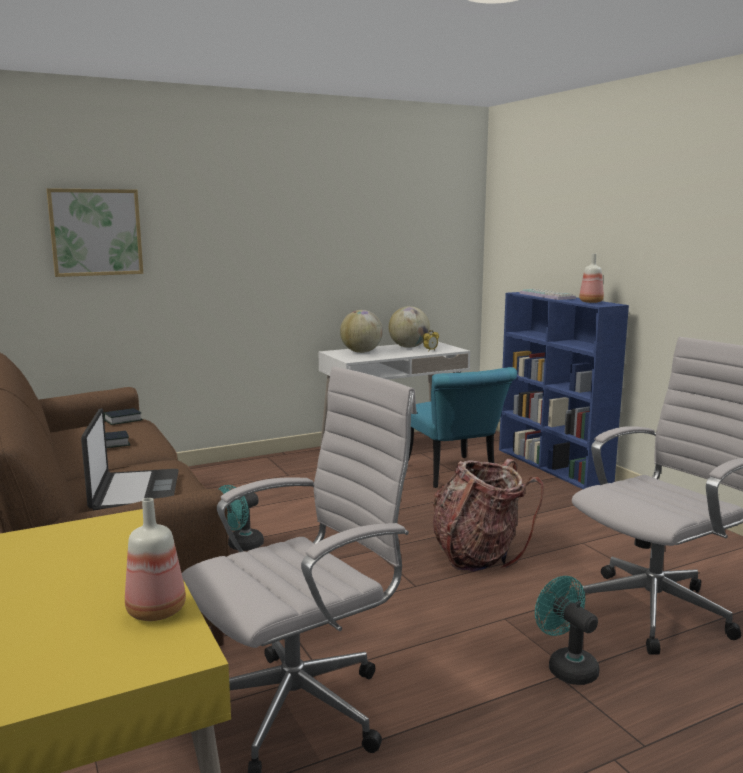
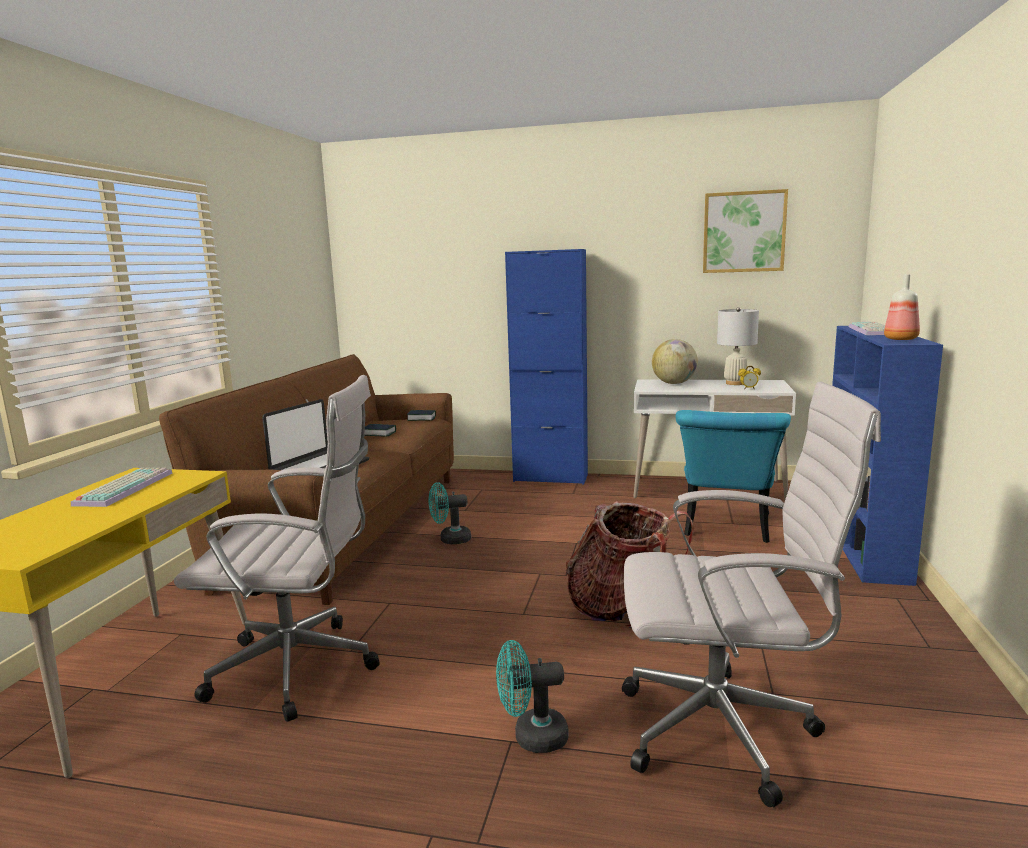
camera: 40 degrees right, 0 degrees up
(63, 557) = (124, 488): none -> keyboard
(96, 232) = (441, 263): picture -> picture (743, 232)
(156, 610) = (75, 529): bottle -> none
(243, 465) = (550, 478): none -> blue cabinet
(409, 347) = (735, 383): globe -> white table lamp
(566, 667) = (532, 737): turquoise fan -> turquoise fan turned 105 degrees counterclockwise

